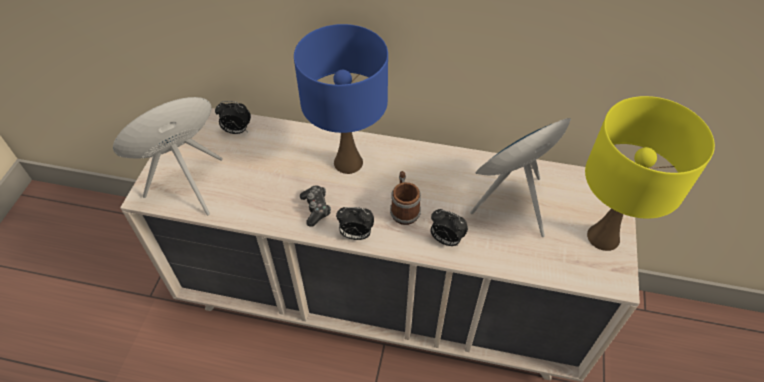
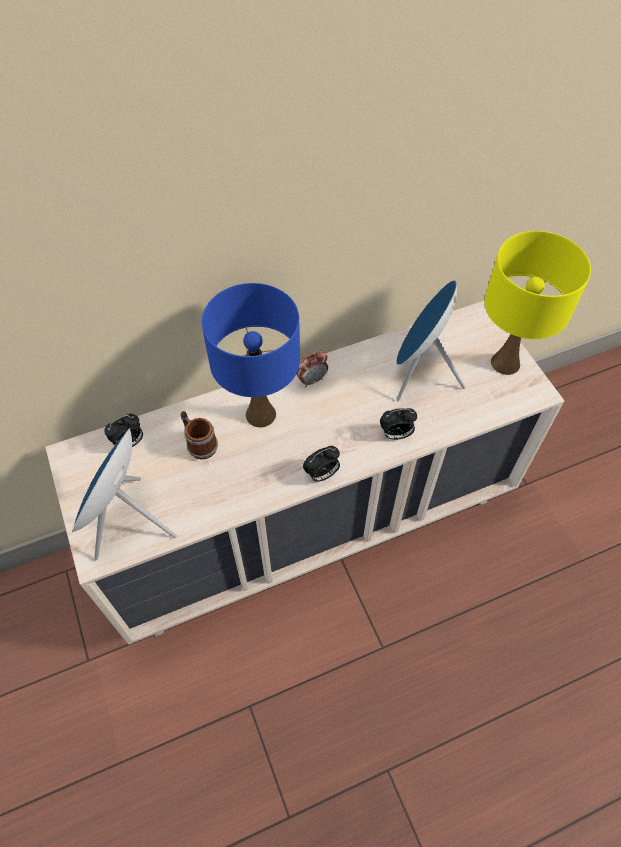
camera: 35 degrees left, 5 degrees up
(316, 208) = (268, 472): game controller -> none
(404, 209) = (342, 428): mug -> mug (199, 444)
(411, 158) = (312, 380): none -> alarm clock

